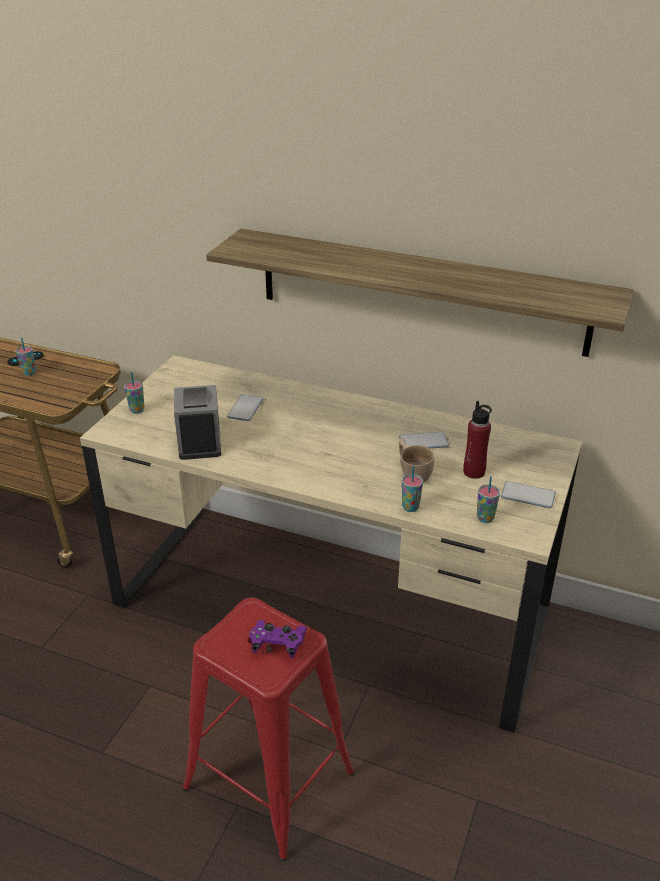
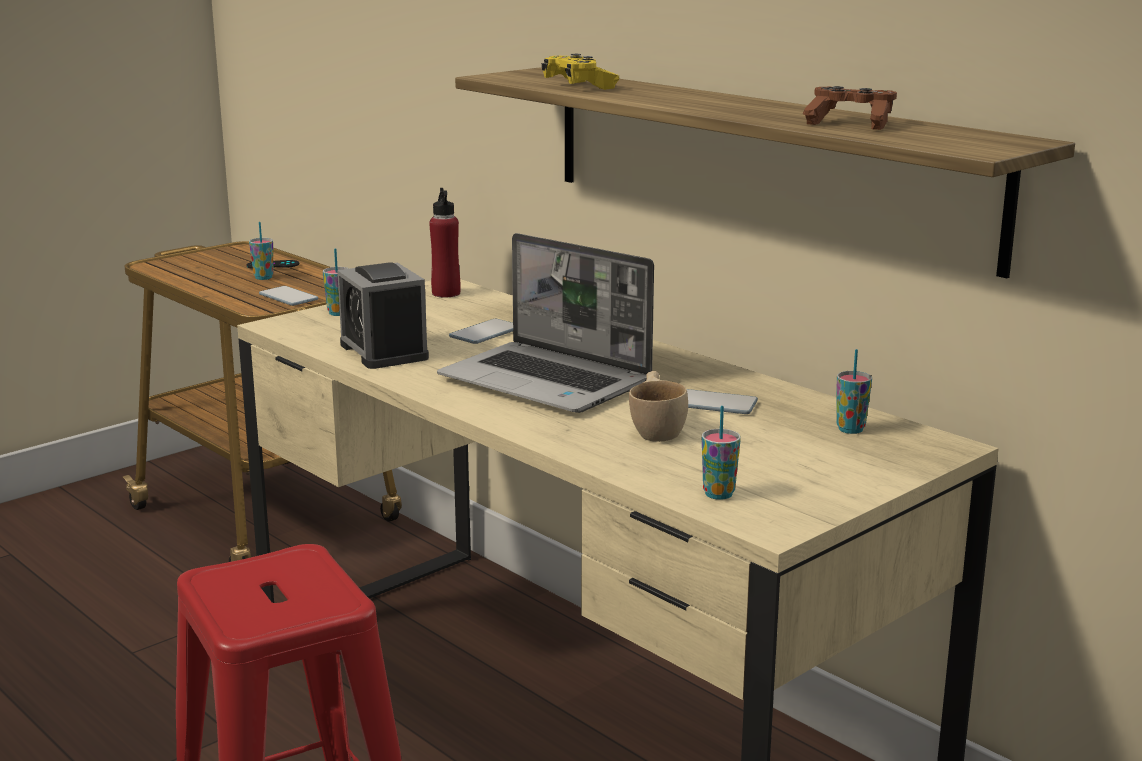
camera: 25 degrees right, 15 degrees down
(199, 441) = (384, 351): alarm clock -> alarm clock turned 135 degrees clockwise
(278, 644) = (296, 597): purple game controller -> none
(301, 257) = (579, 86): none -> yellow game controller
(320, 446) = (548, 382): none -> laptop
(410, 507) = (609, 461): cup -> cup (850, 429)
(474, 472) = (760, 446): red bottle -> red bottle (446, 293)
(507, 286) = (850, 123): none -> brown game controller
(528, 496) = (823, 485): phone -> phone (288, 297)

